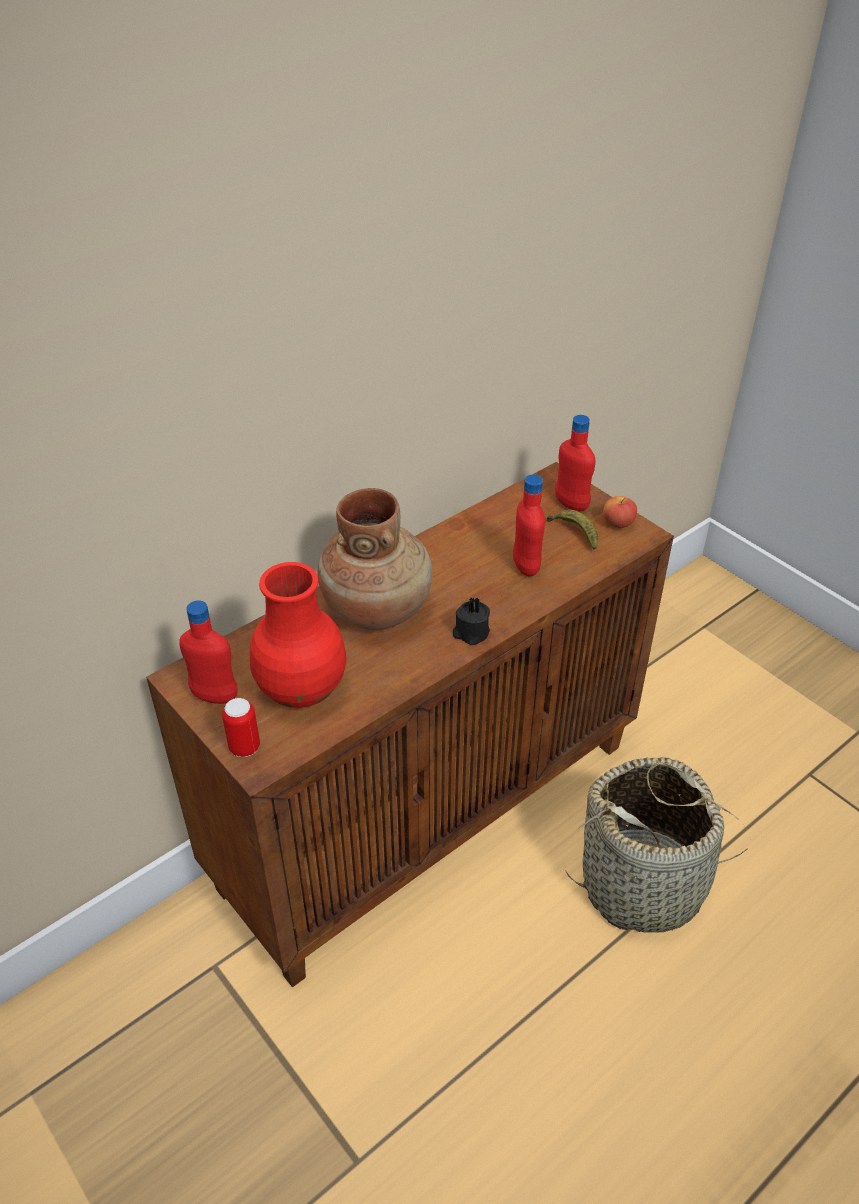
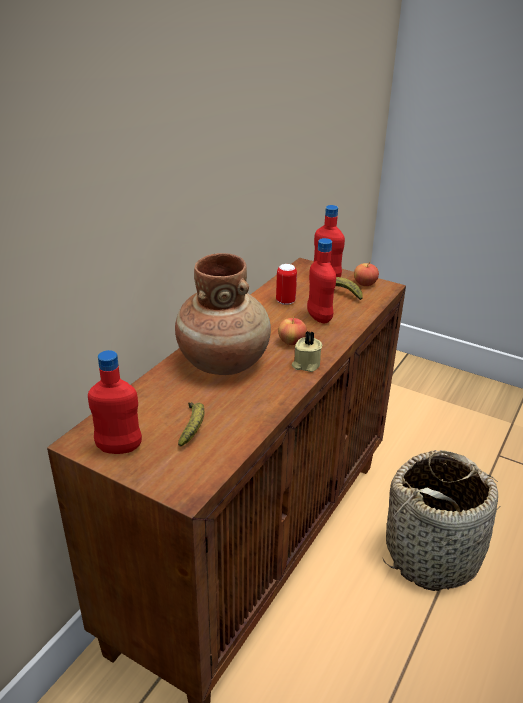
camera: 20 degrees left, 10 degrees down
(244, 747) = (166, 481): can -> can (285, 301)
(301, 689) = (193, 427): red vase -> banana
(470, 633) = (306, 364): black candle -> beige candle
(472, 596) = (291, 342): none -> apple

